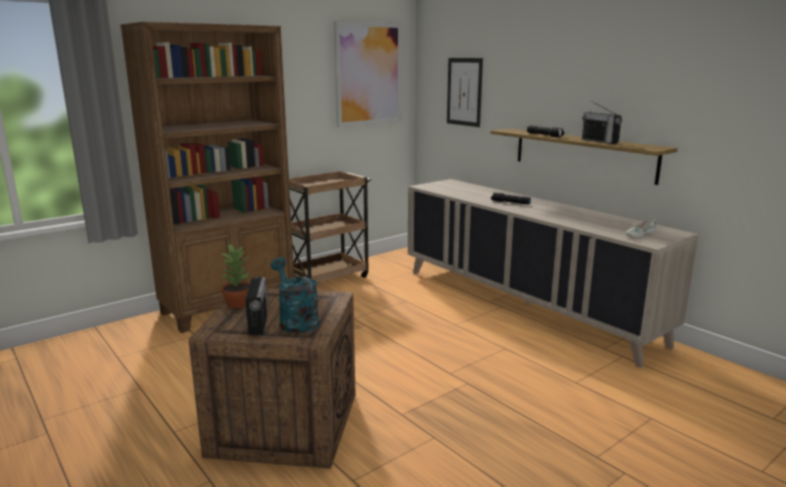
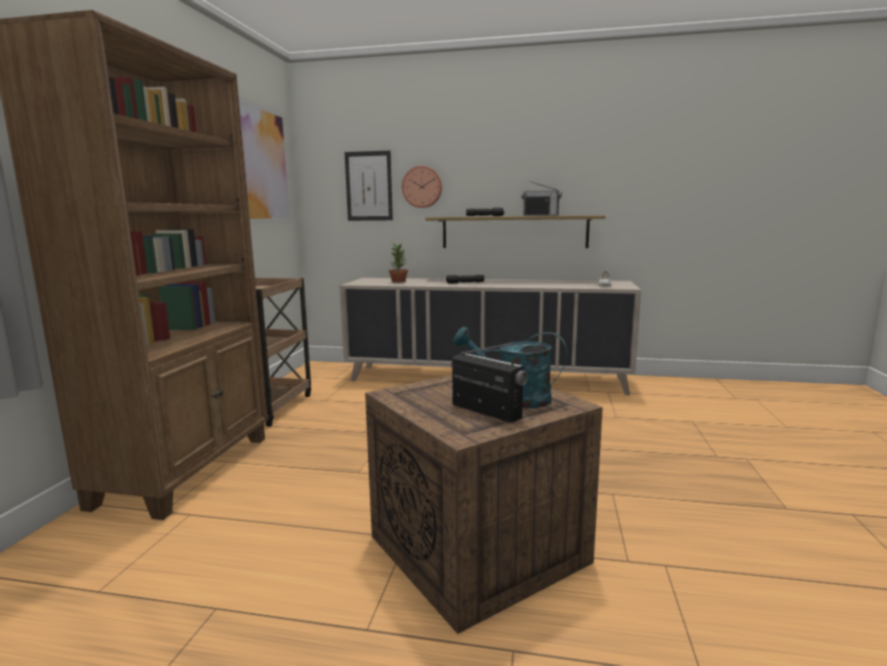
camera: 40 degrees left, 5 degrees down
(238, 303) = (410, 404): potted plant -> potted plant (398, 281)
(505, 96) = (422, 187): none -> wall clock

